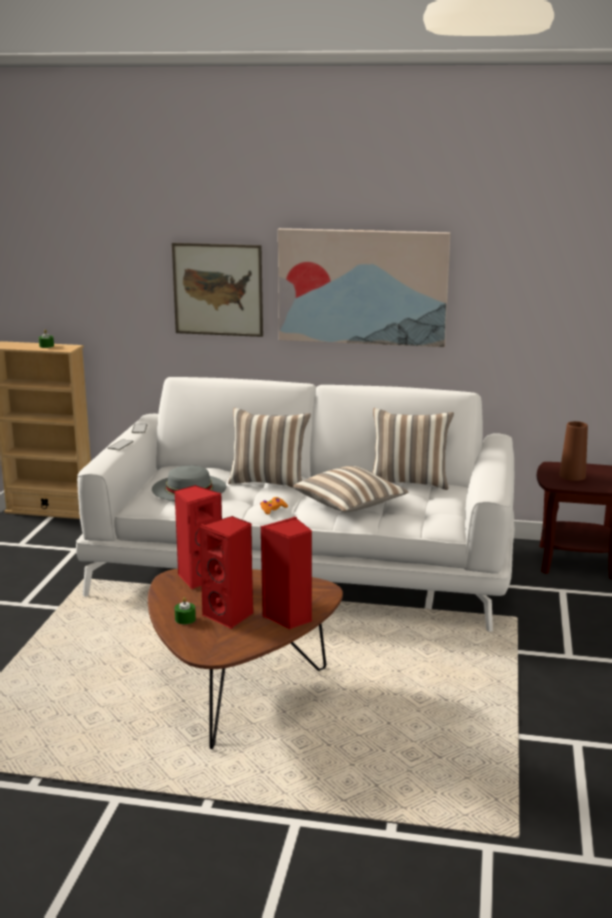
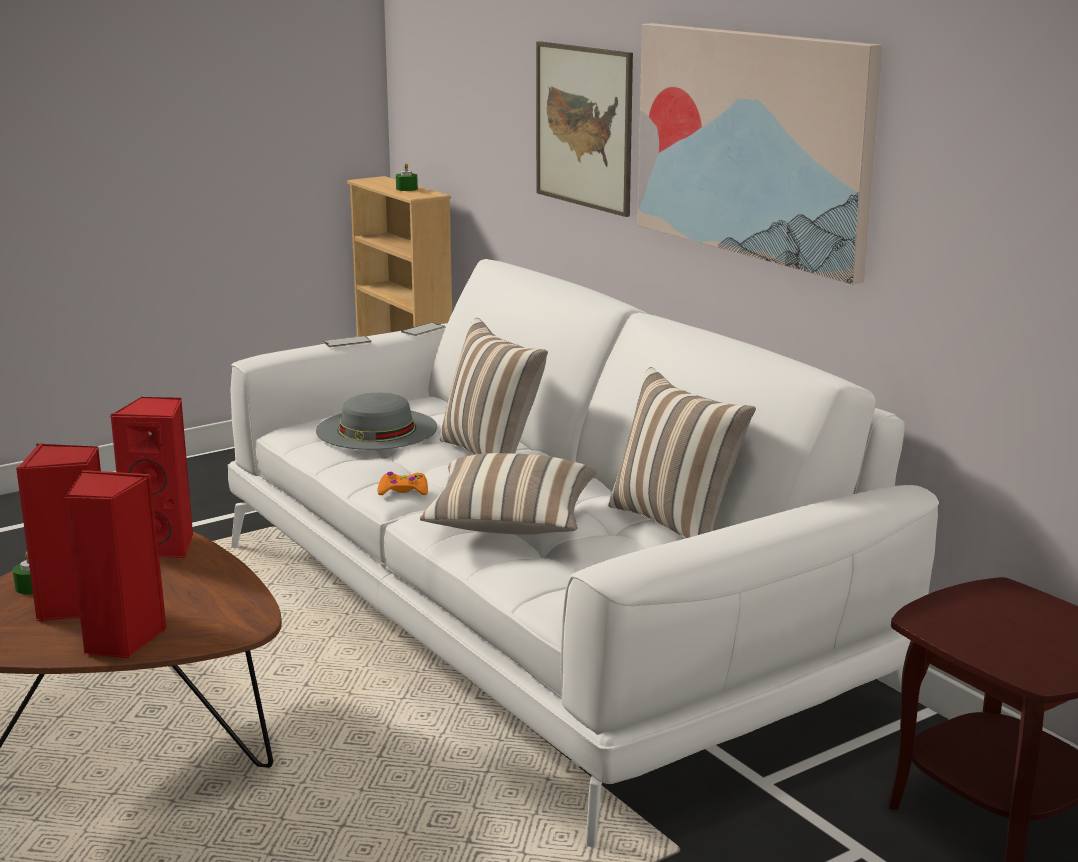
camera: 45 degrees right, 0 degrees up
(572, 476) = (995, 620): brown vase -> none

